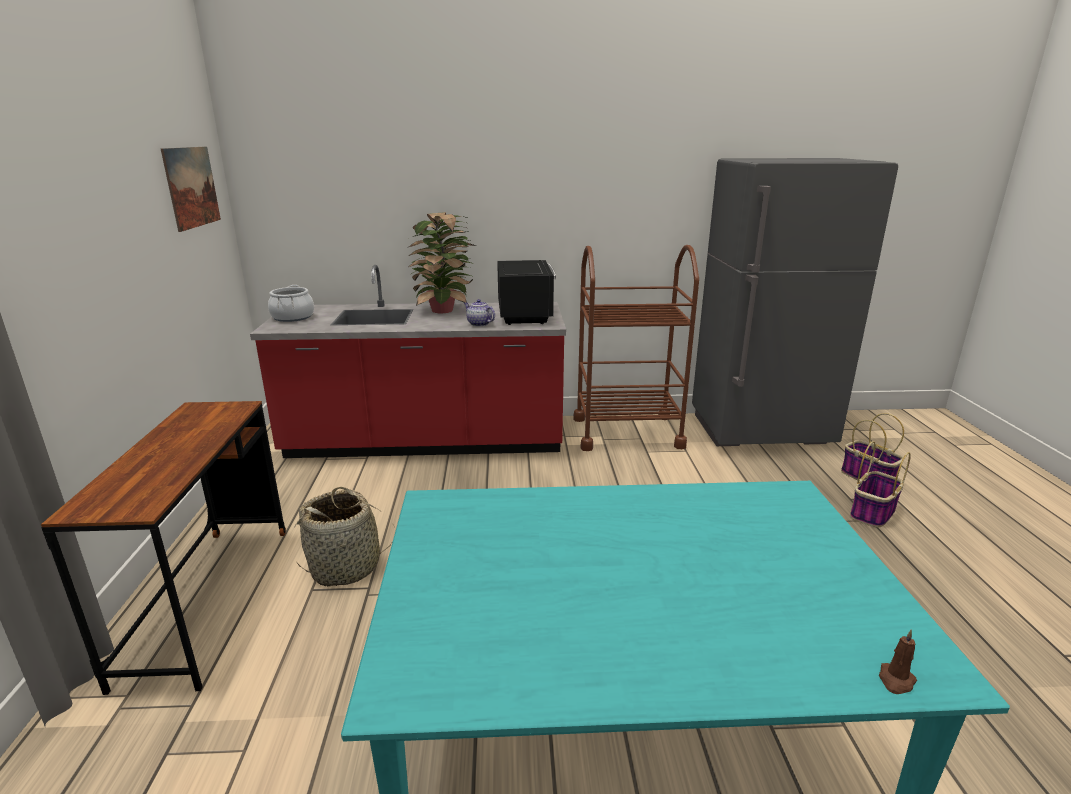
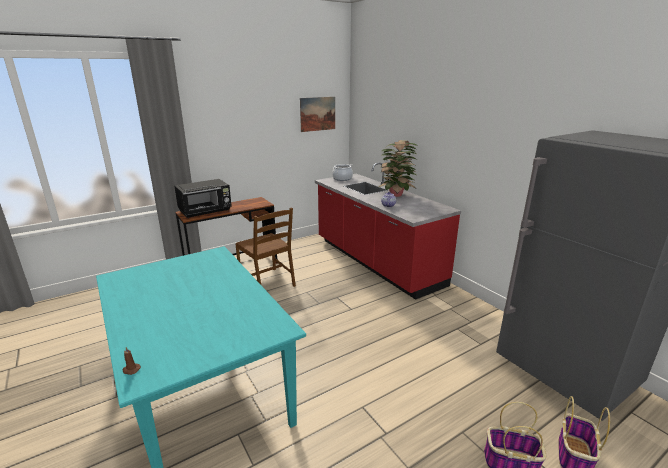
camera: 60 degrees right, 0 degrees up
(346, 567) = (268, 283): basket -> brown chair
(525, 314) = (421, 209): black microwave -> black microwave (206, 211)
(627, 432) = (471, 314): brown cart -> none

